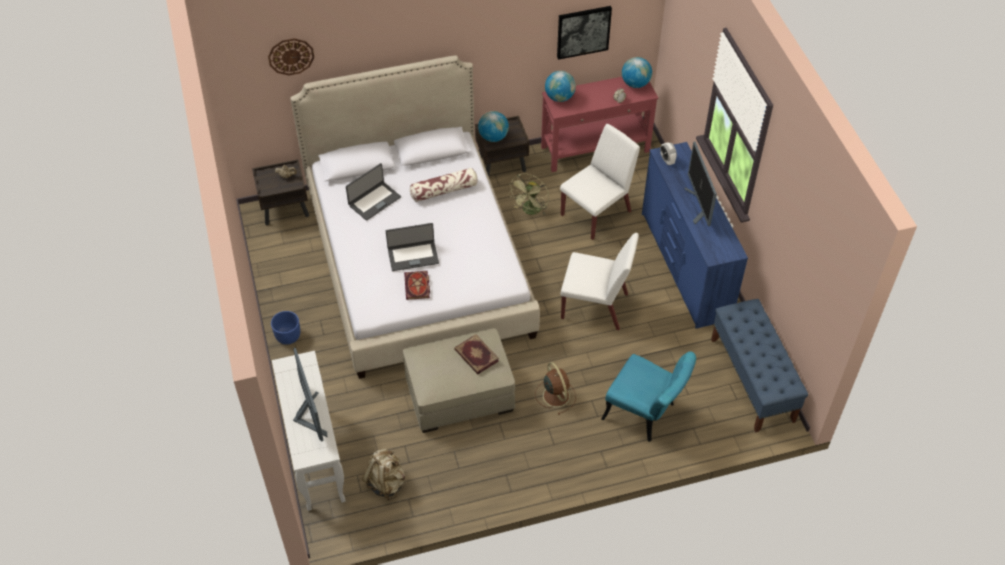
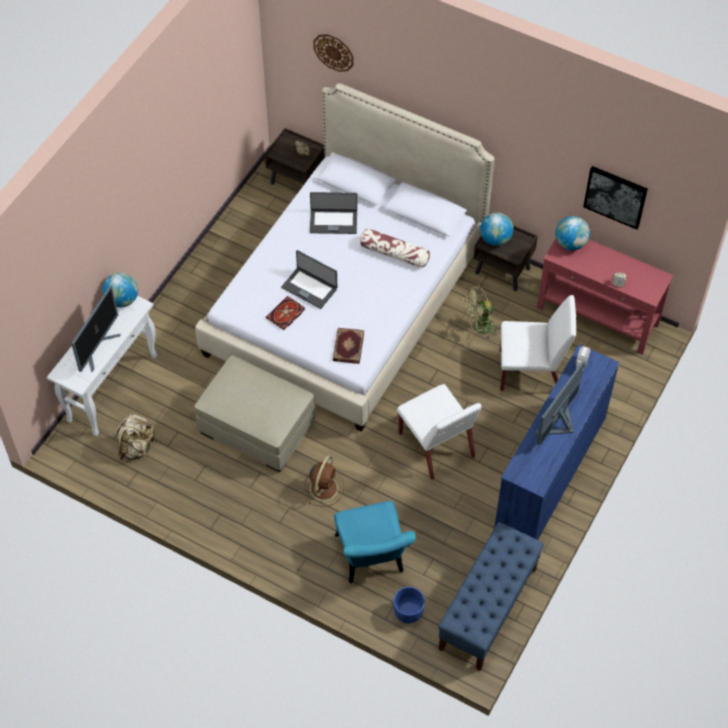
camera: 45 degrees right, 5 degrees up
(288, 336) = (191, 283): blue planter -> blue planter (408, 612)
(476, 356) = (271, 403): book -> book (347, 346)
(635, 84) = (651, 279): globe -> globe (122, 300)

